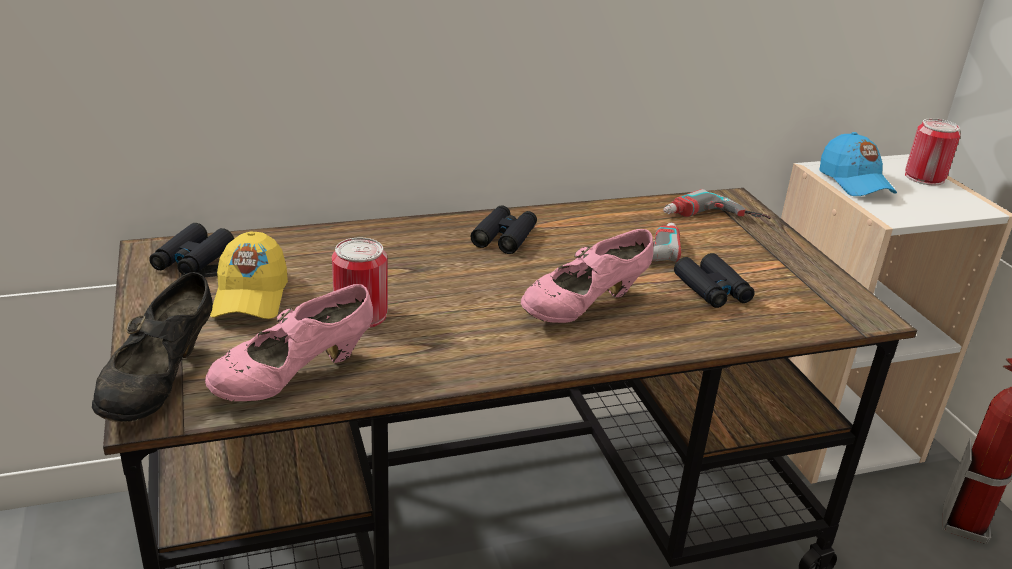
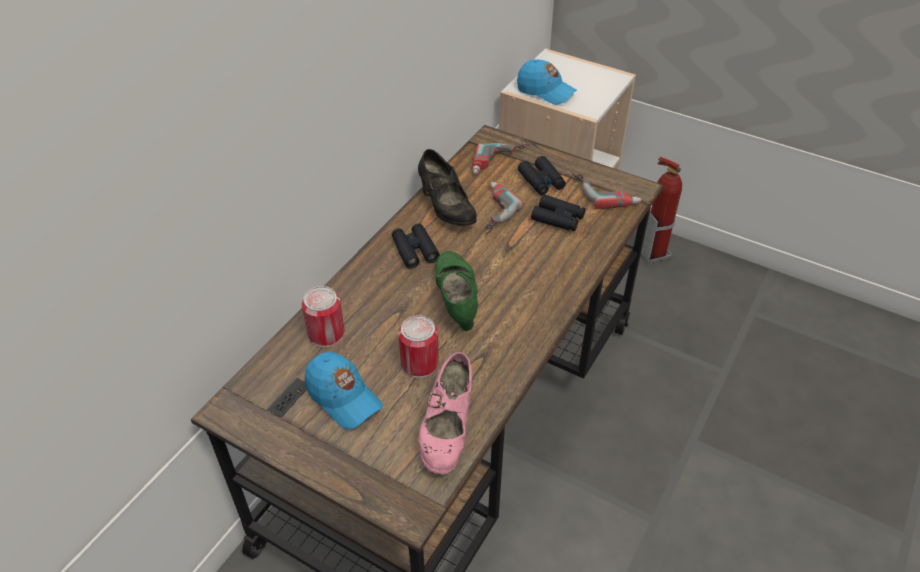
camera: 40 degrees left, 15 degrees up
(160, 384) = (388, 491): black shoe -> black shoe (446, 208)
(193, 259) = (265, 398): black binoculars -> black binoculars (541, 181)
(250, 296) = (343, 397): yellow cap -> blue cap
(479, 292) = (456, 302): none -> green shoe
(584, 308) = (517, 275): pink shoe -> none
(816, 298) = (605, 192): none -> power drill
(924, 177) = (571, 66): can -> can (326, 334)

